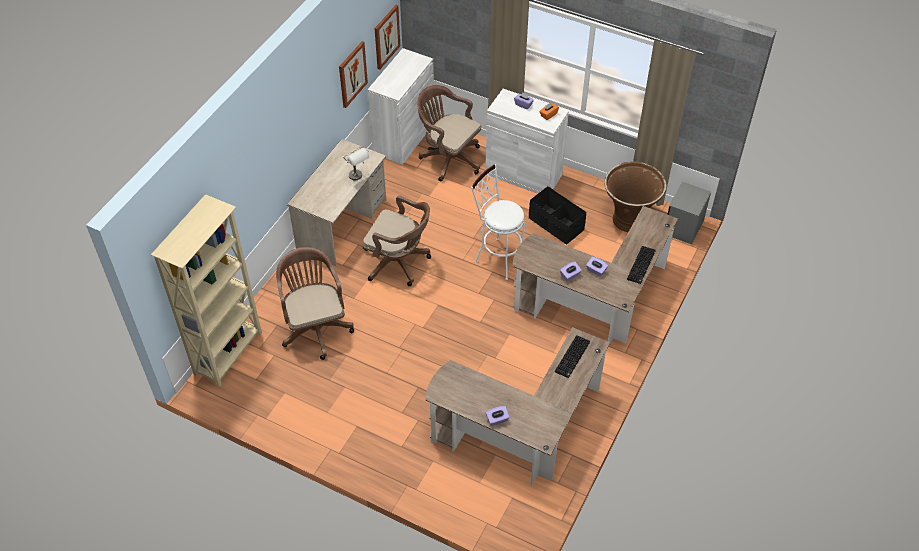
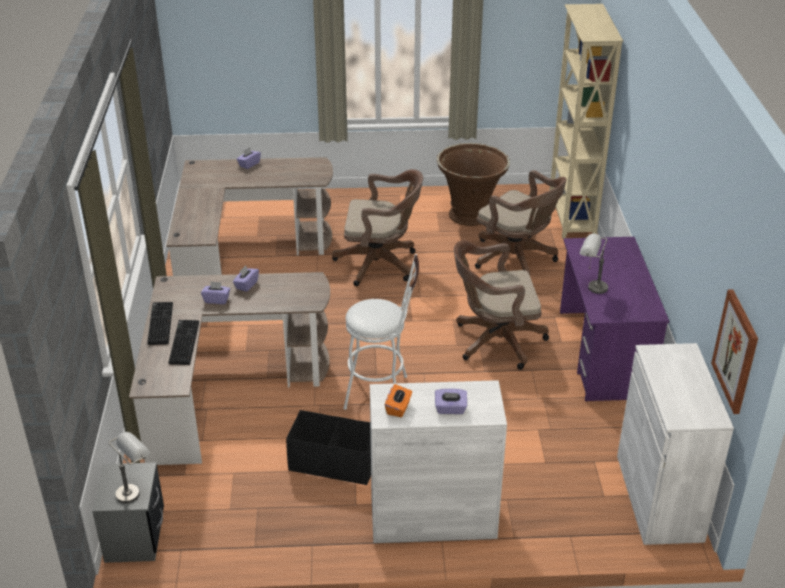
camera: 150 degrees right, 15 degrees down
(342, 224) = (603, 354): beige desk -> purple desk
(352, 74) = (702, 277): picture -> none
(448, 158) = (564, 494): brown office chair -> brown office chair (381, 264)
(573, 357) = (201, 222): keyboard -> keyboard (183, 342)
(628, 219) = (228, 513): brown planter -> brown planter (470, 215)
(686, 193) = (134, 490): none -> grey table lamp

